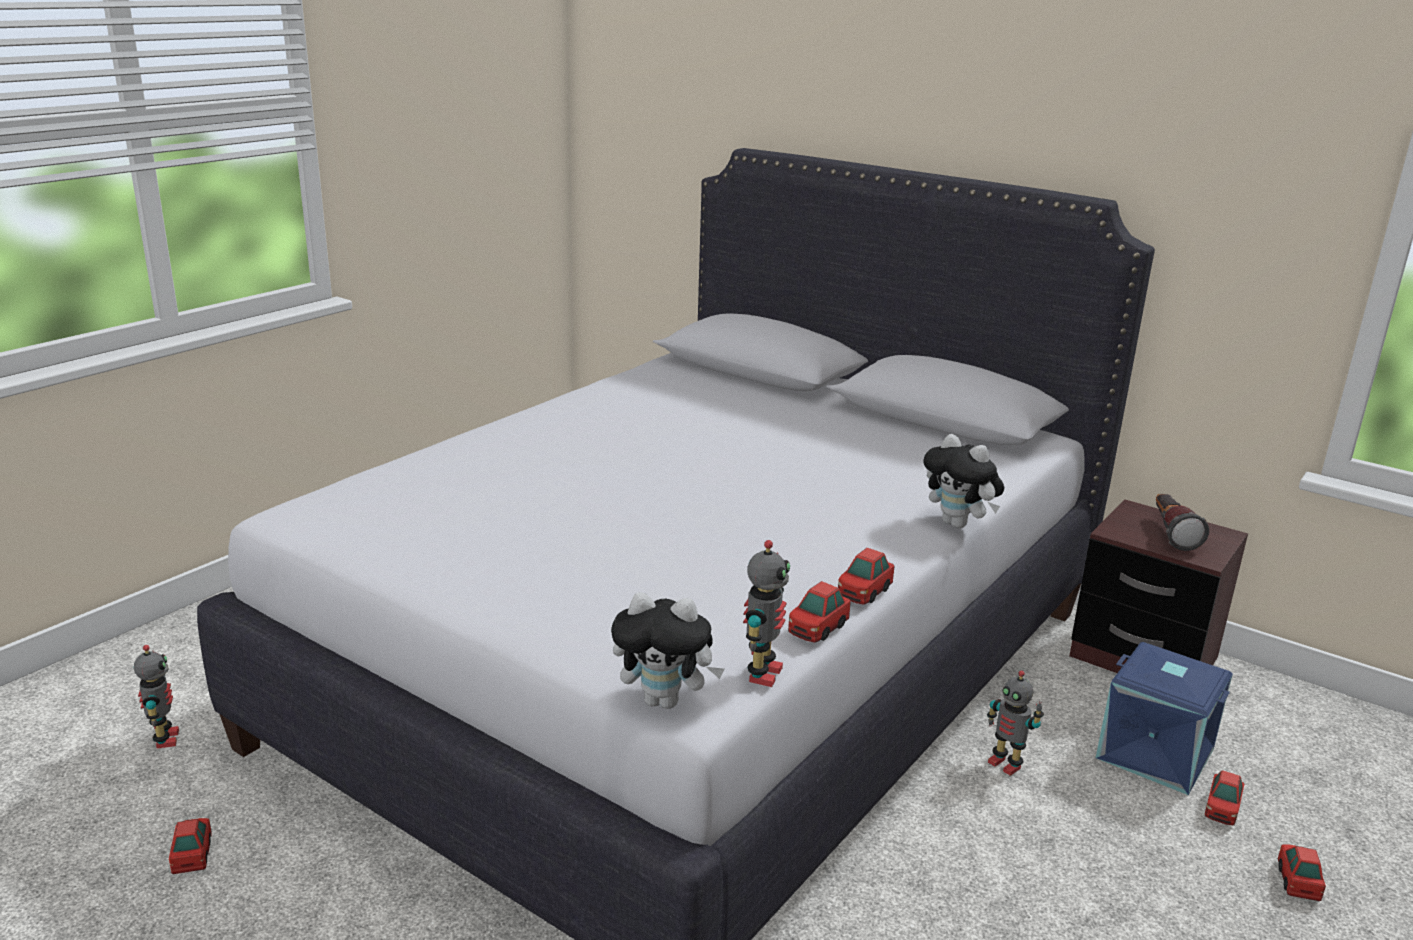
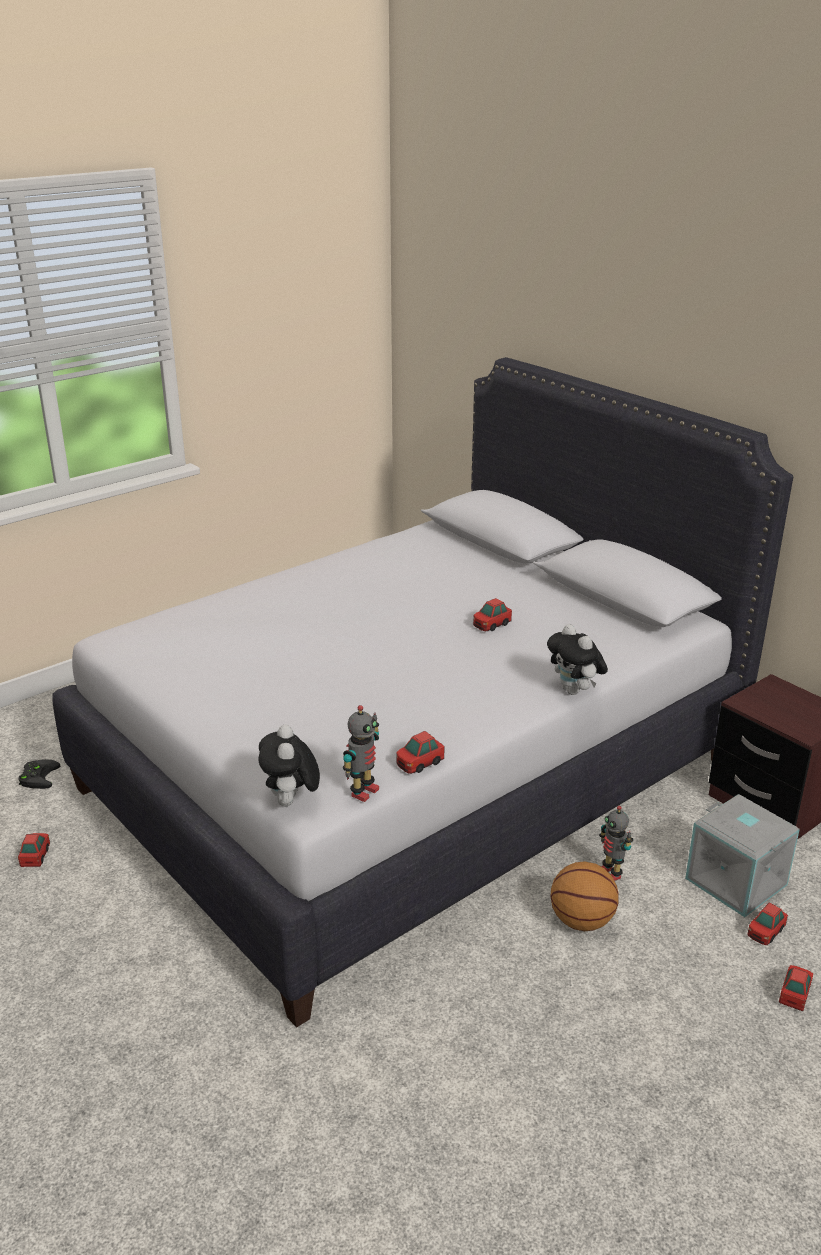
camera: 15 degrees right, 5 degrees up
(164, 739) = (38, 776): toy robot -> black game controller
(665, 701) = (291, 802): plush toy -> plush toy turned 60 degrees clockwise
(864, 592) = (469, 739): toy car -> toy car (491, 625)
(1001, 829) = (582, 921): none -> basketball
(1156, 752) = (737, 881): blue storage box -> grey storage box
(1171, 533) = (790, 708): flashlight -> none

